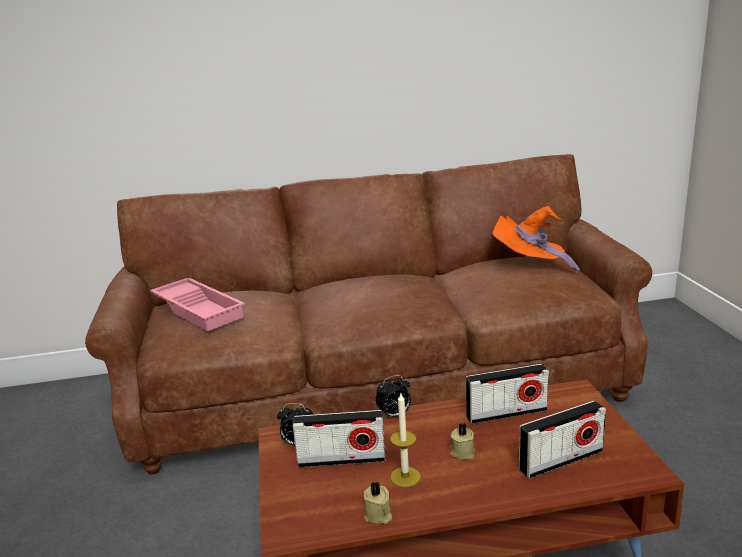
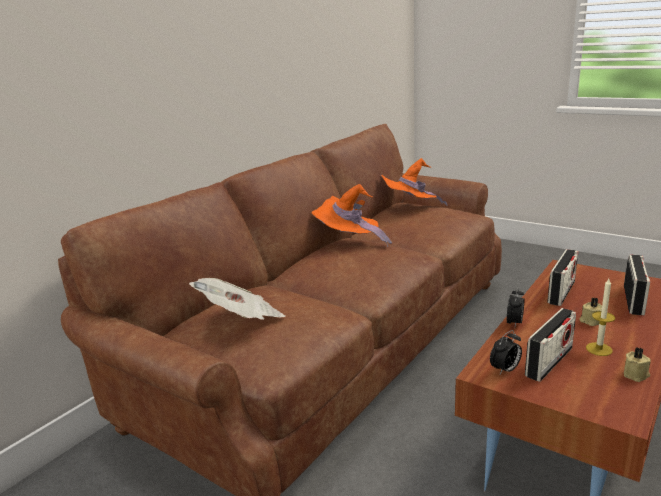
camera: 45 degrees left, 0 degrees up
(200, 309) = (241, 319): pink tray -> newspaper
(398, 277) = (348, 240): none -> orange hat

